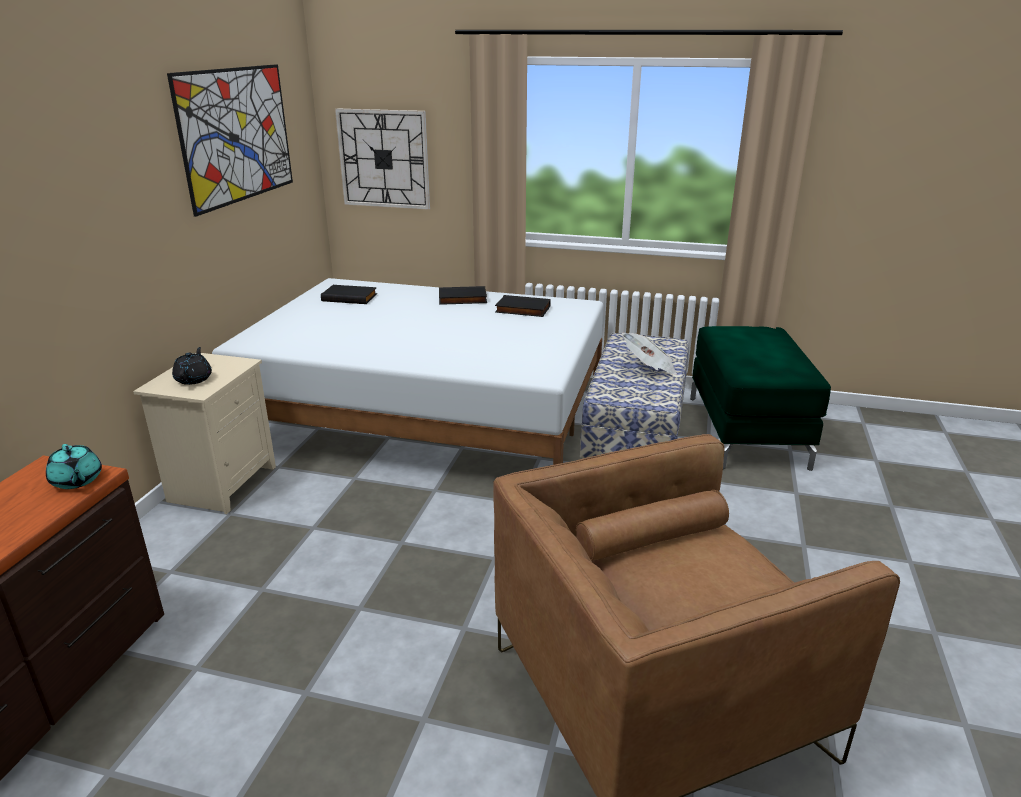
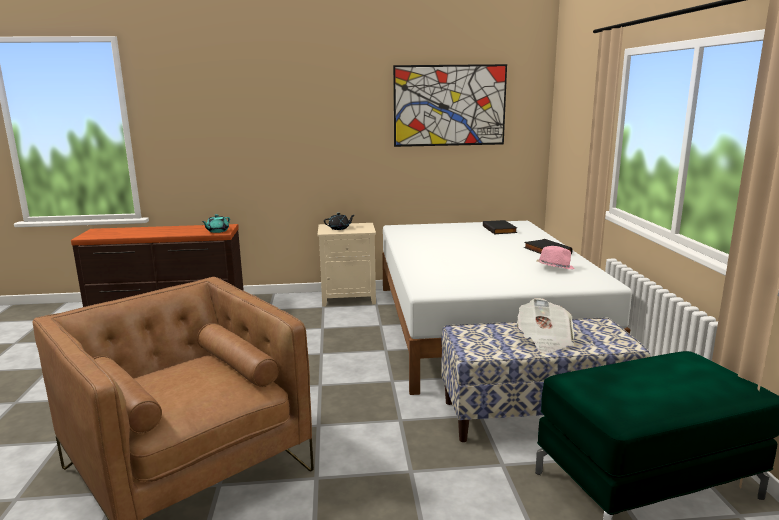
camera: 70 degrees right, 10 degrees down
(384, 159) = (569, 136): wall clock -> none
(522, 310) = (554, 268): black book -> pink hat

